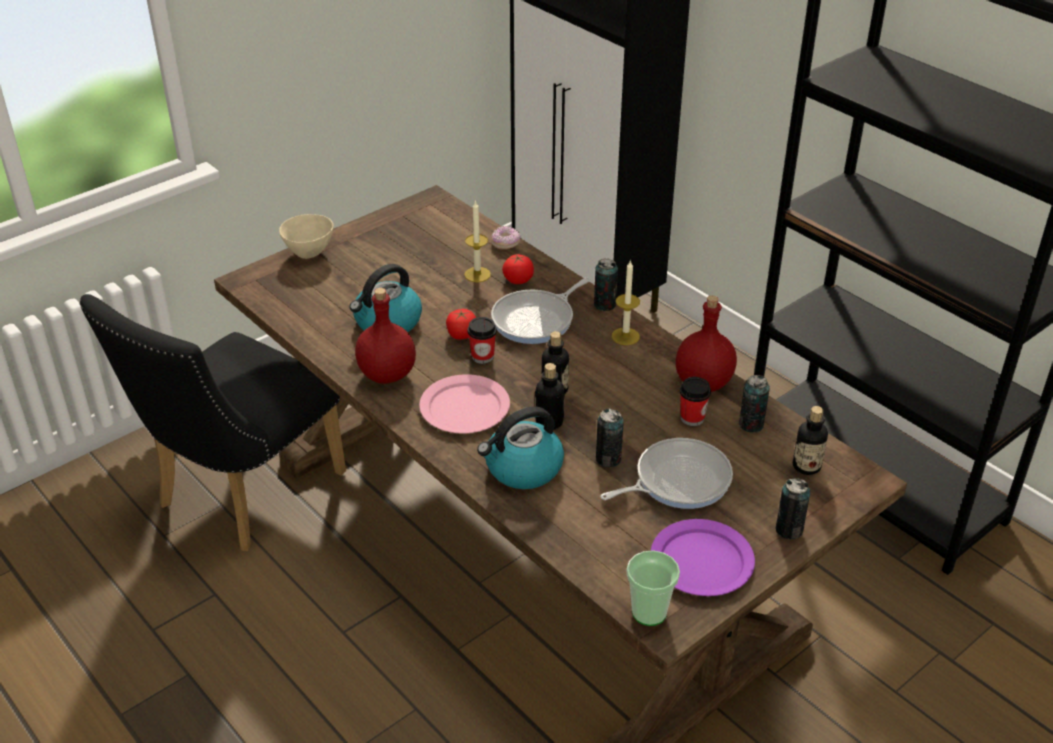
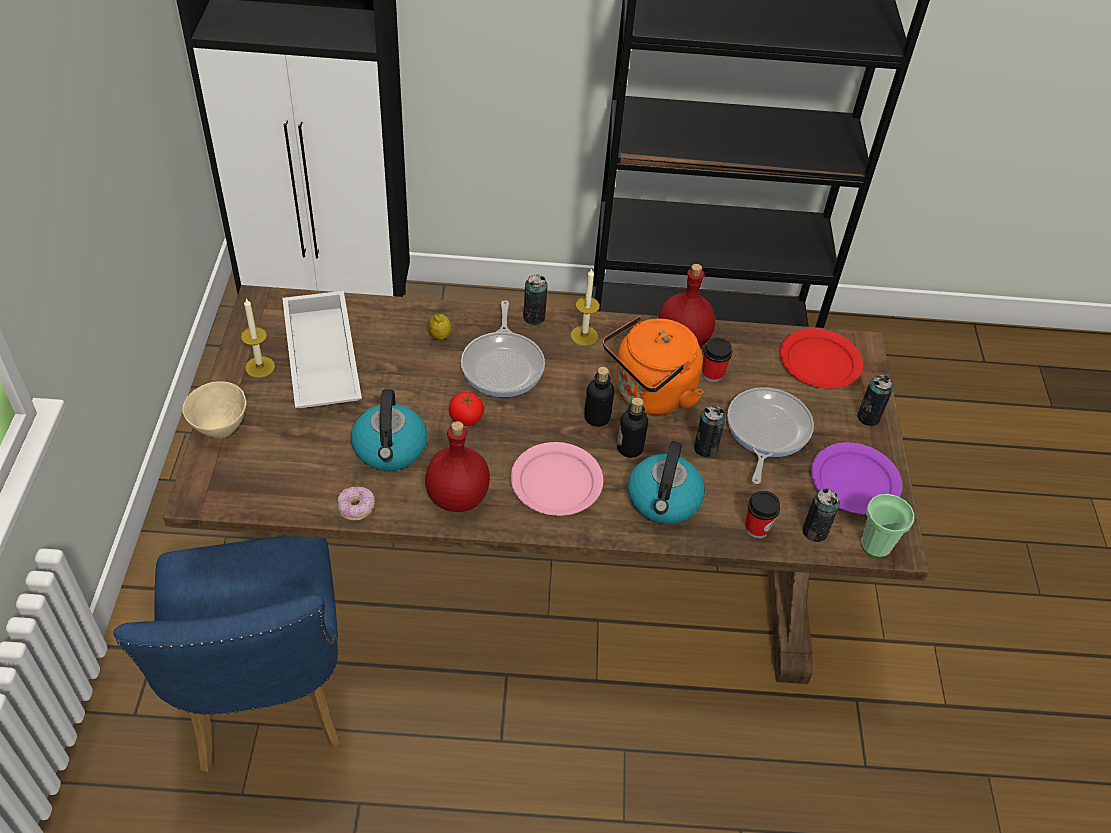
camera: 50 degrees left, 10 degrees up
(240, 495) = (265, 701): black chair -> blue chair
(421, 250) = (320, 359): none -> white tray
(477, 274) = (401, 353): candle -> candle (260, 367)
(482, 356) = (508, 426): cup -> cup (756, 528)
(506, 244) = (384, 309): donut -> donut (356, 508)
(518, 279) = (440, 336): tomato -> lemon
(618, 401) = (650, 395): none -> orange kettle
(751, 425) = (751, 353): can -> can (814, 532)
(806, 466) = (819, 361): bottle -> red plate

